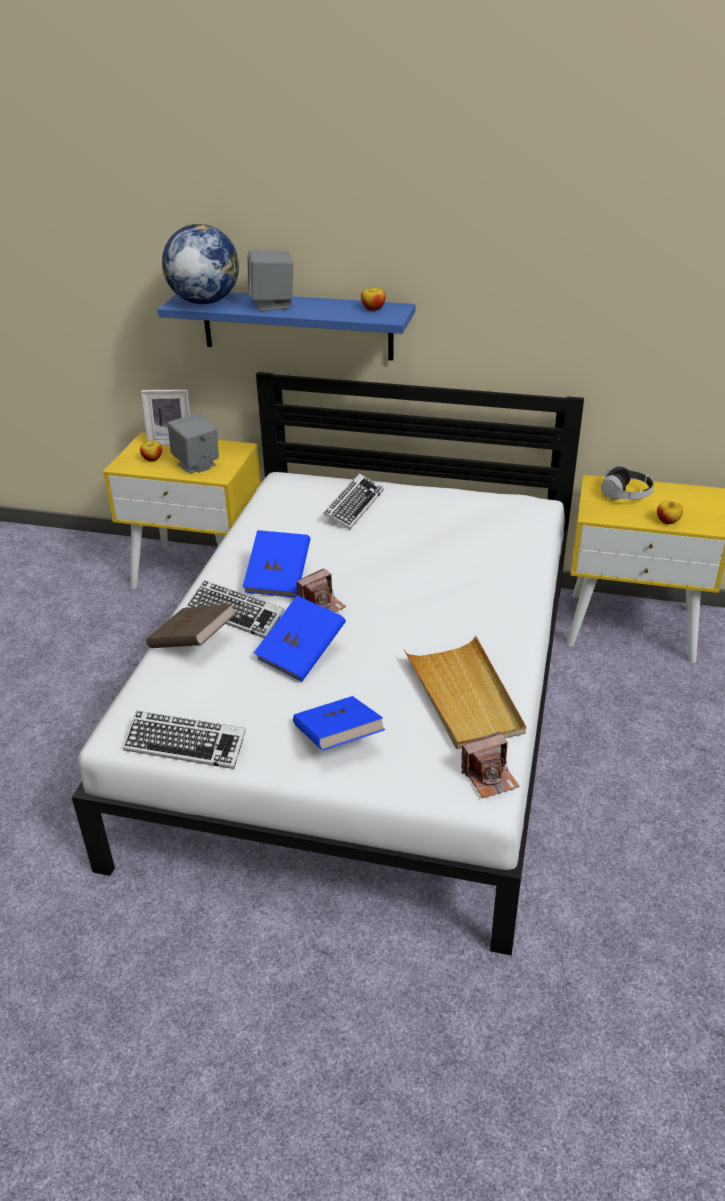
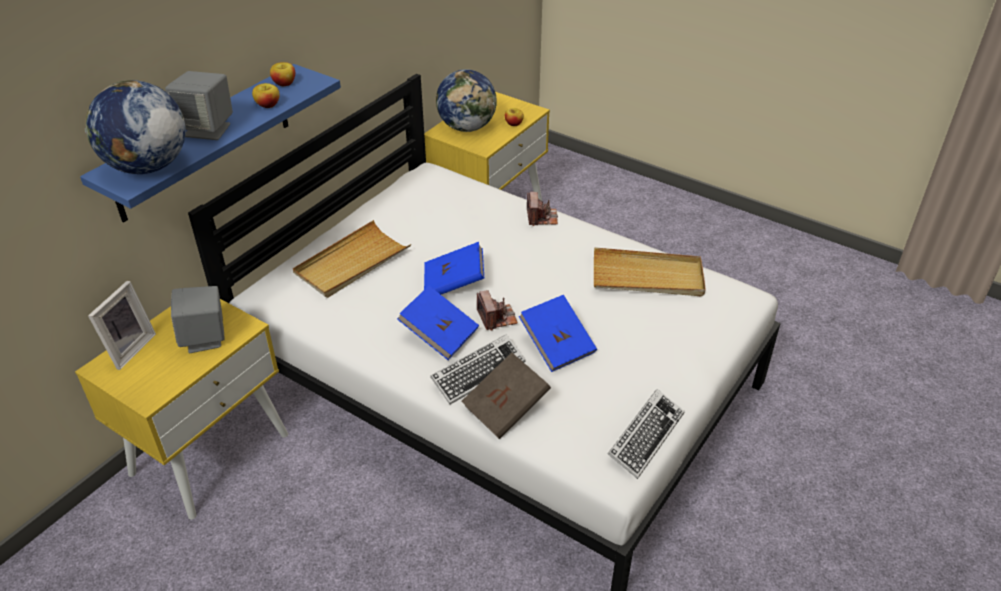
camera: 70 degrees left, 5 degrees up
(152, 459) = (156, 371): apple -> apple (268, 105)
(338, 739) = (670, 350): blue book -> blue book (454, 283)
(354, 506) = (352, 263): keyboard -> beige tray
(489, 777) = (733, 290): camera -> camera (541, 217)
(625, 495) = (467, 127): headphones -> globe

